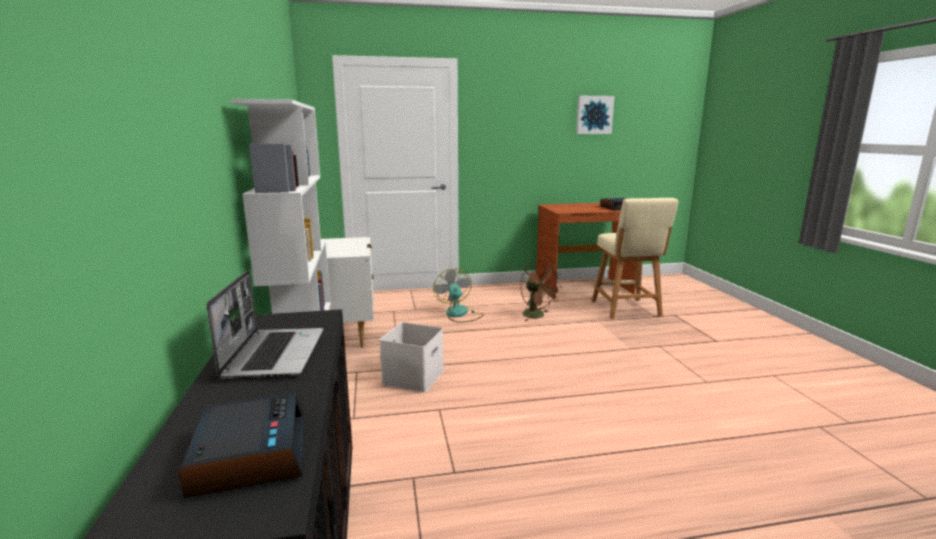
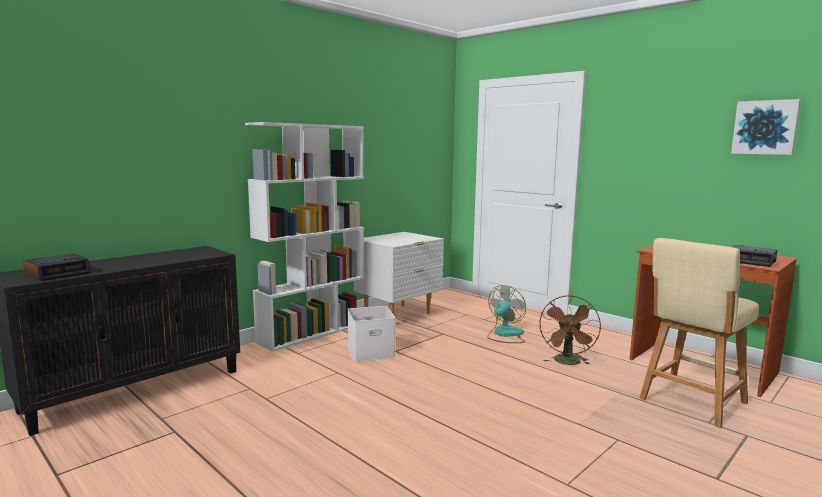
camera: 55 degrees right, 5 degrees down
(274, 354) = (158, 258): laptop -> none

